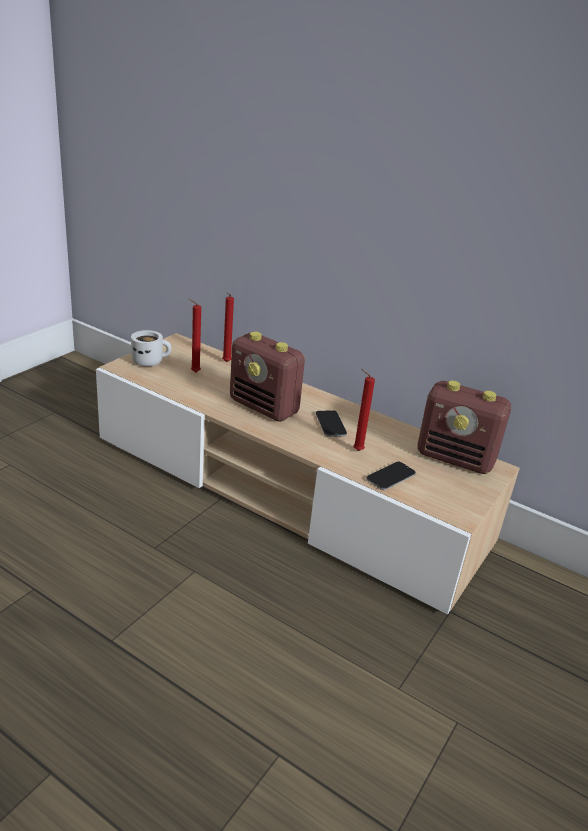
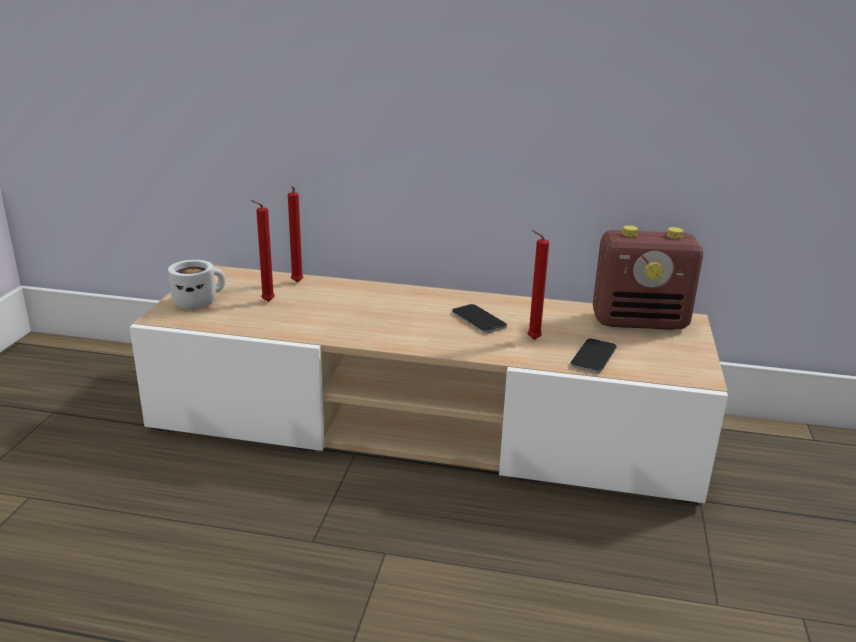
camera: 20 degrees left, 5 degrees down
(264, 407) = (387, 320): radio -> none

